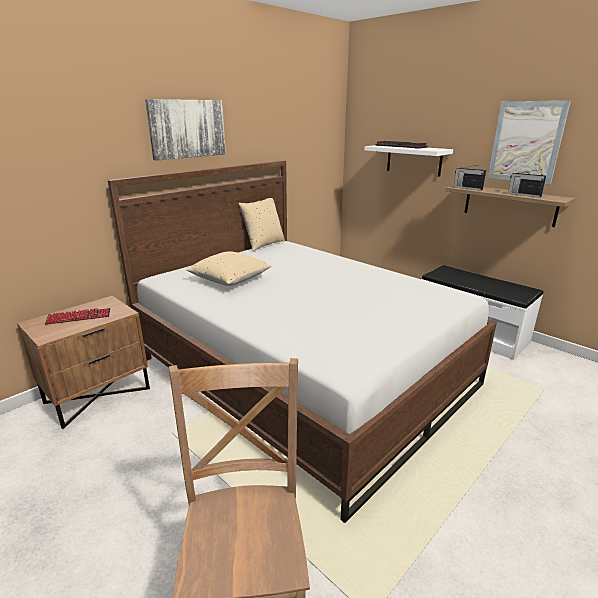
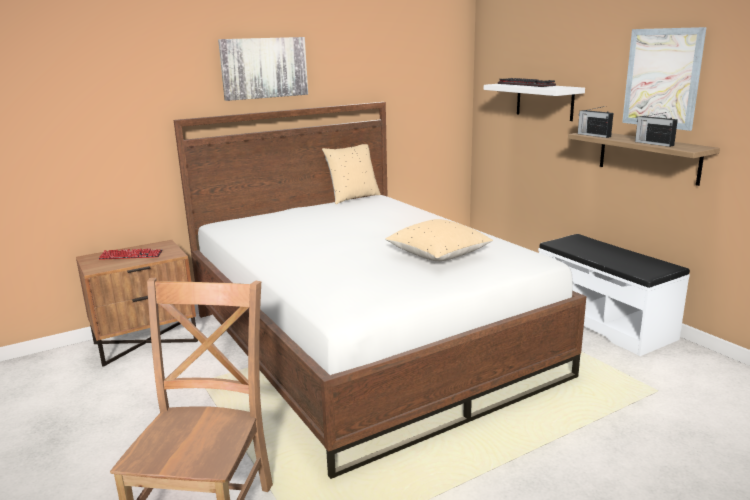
camera: 15 degrees right, 5 degrees down
(230, 280) = (289, 230): beige pillow -> beige pillow (438, 255)

